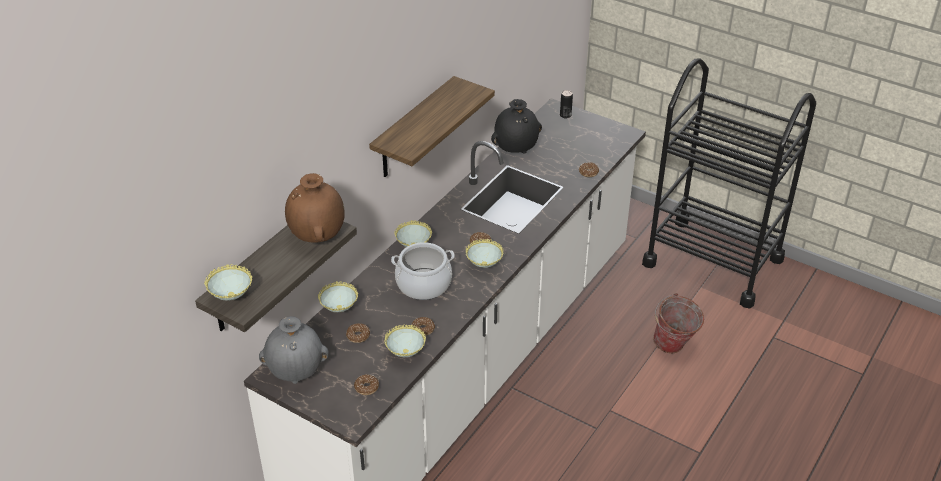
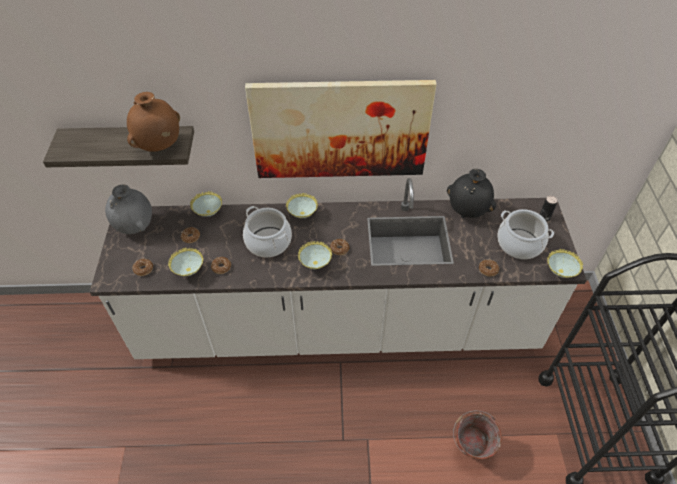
camera: 55 degrees right, 10 degrees up
(231, 298) = (67, 142): bowl -> bowl (559, 273)
(413, 129) = (340, 130): shelf -> picture
(579, 142) = (519, 244): none -> cooking pot

